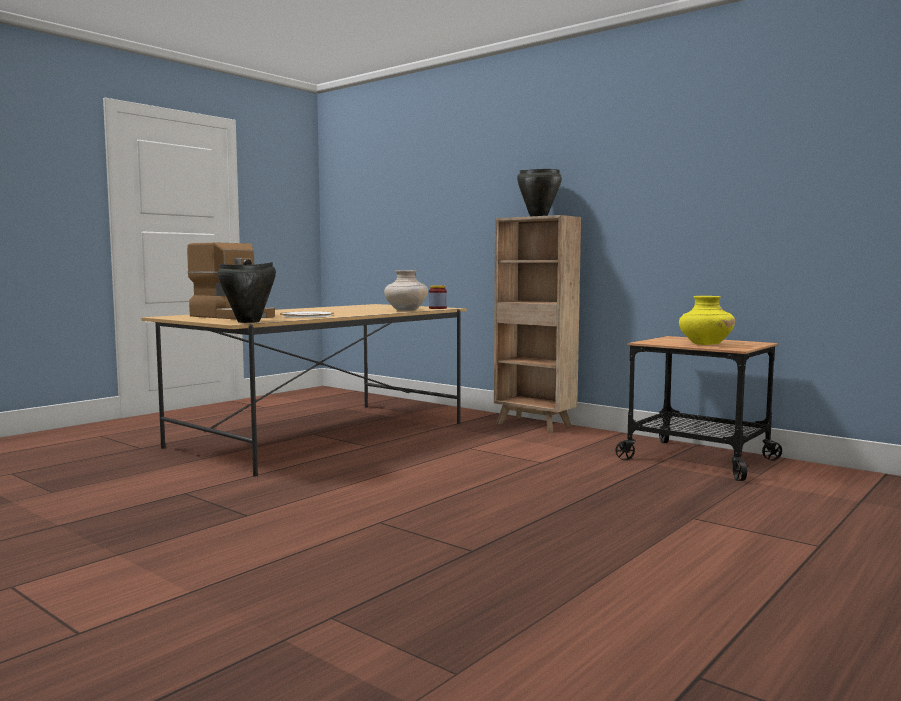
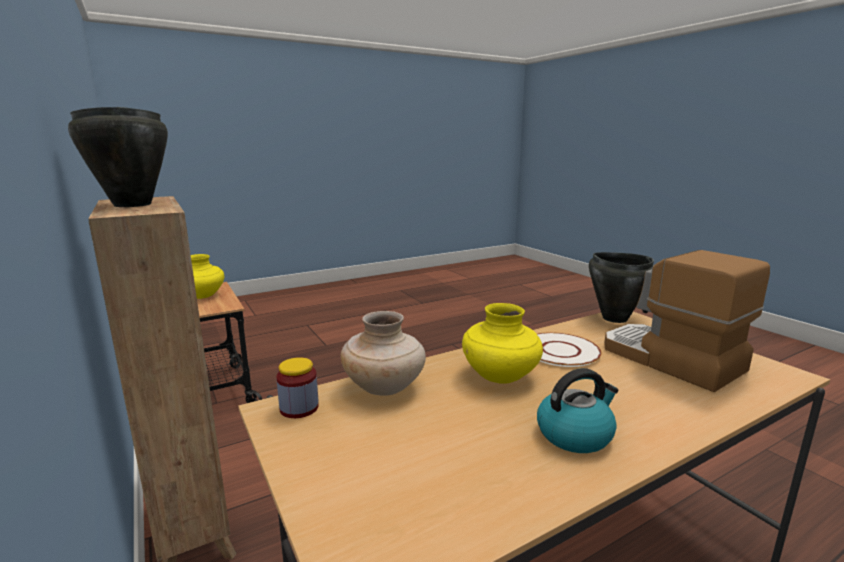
camera: 160 degrees left, 10 degrees up
(310, 309) = (575, 434): none -> kettle
(346, 312) = (500, 376): none -> yellow vase

